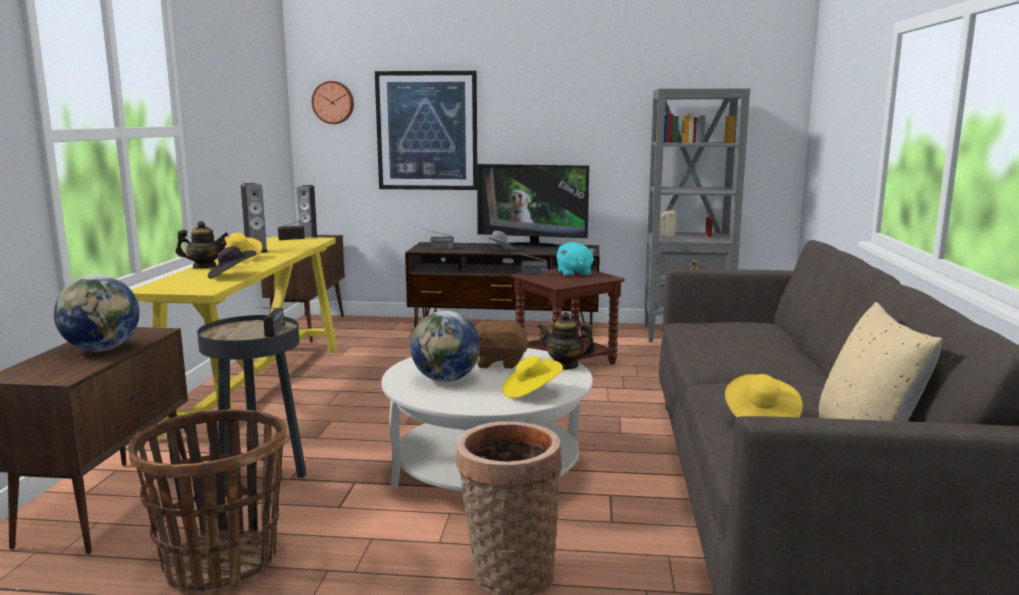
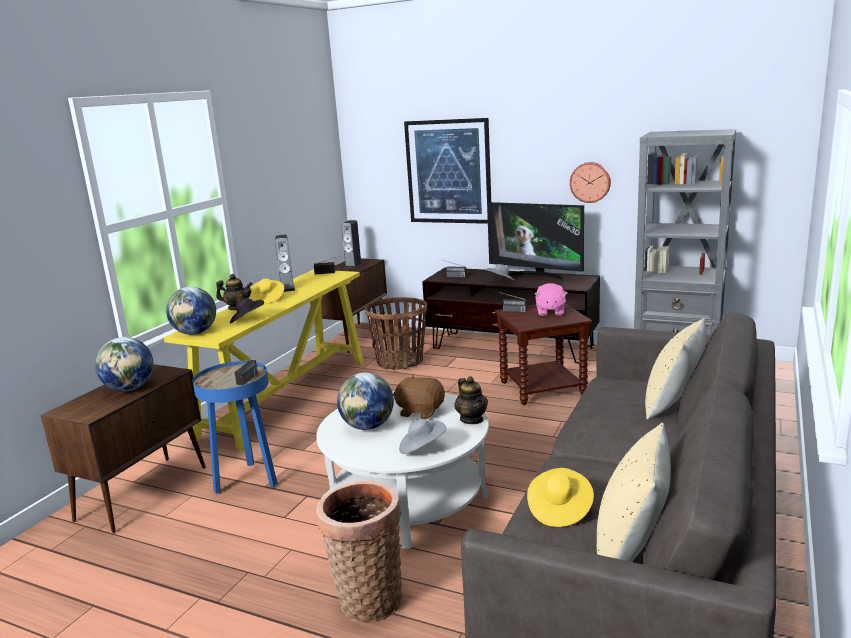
camera: 20 degrees right, 5 degrees up
(168, 288) = (195, 333): none -> globe
(221, 563) = (185, 554): basket -> basket (400, 362)
(260, 475) = (247, 481): black side table -> blue side table
(333, 102) = (373, 149): wall clock -> wall clock (590, 182)
(531, 392) = (422, 448): yellow hat -> grey hat
(565, 365) = (472, 419): teapot -> teapot turned 150 degrees counterclockwise
(574, 273) = (550, 312): turquoise plush toy -> pink plush toy
(776, 335) = (673, 405): none -> beige pillow

